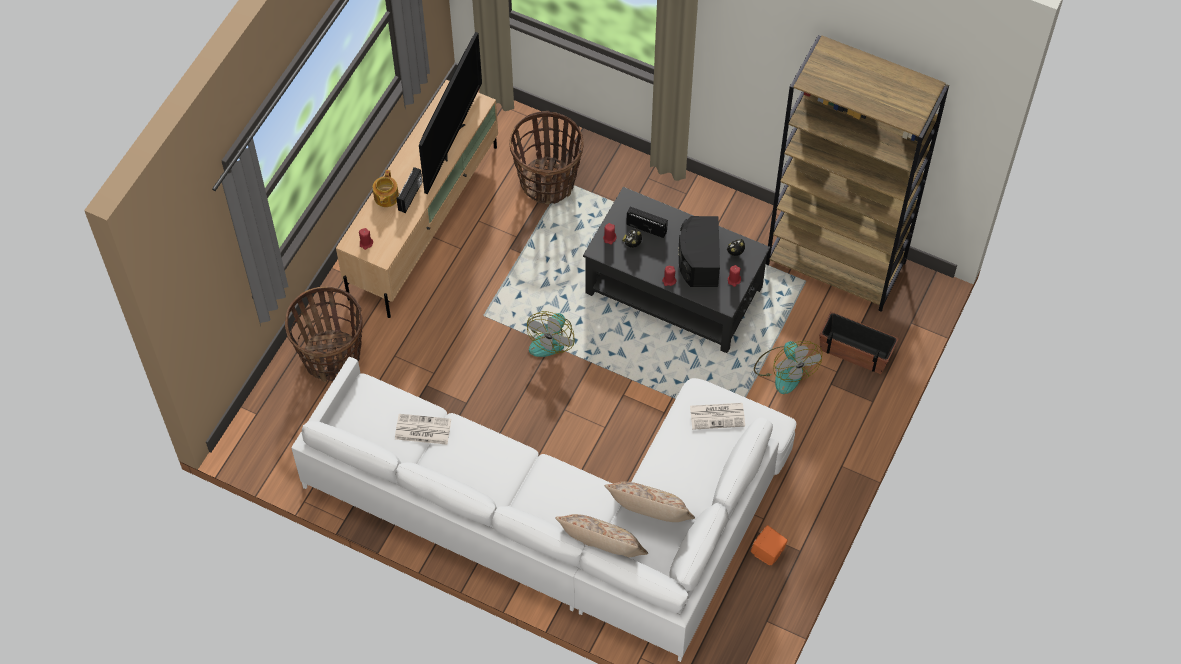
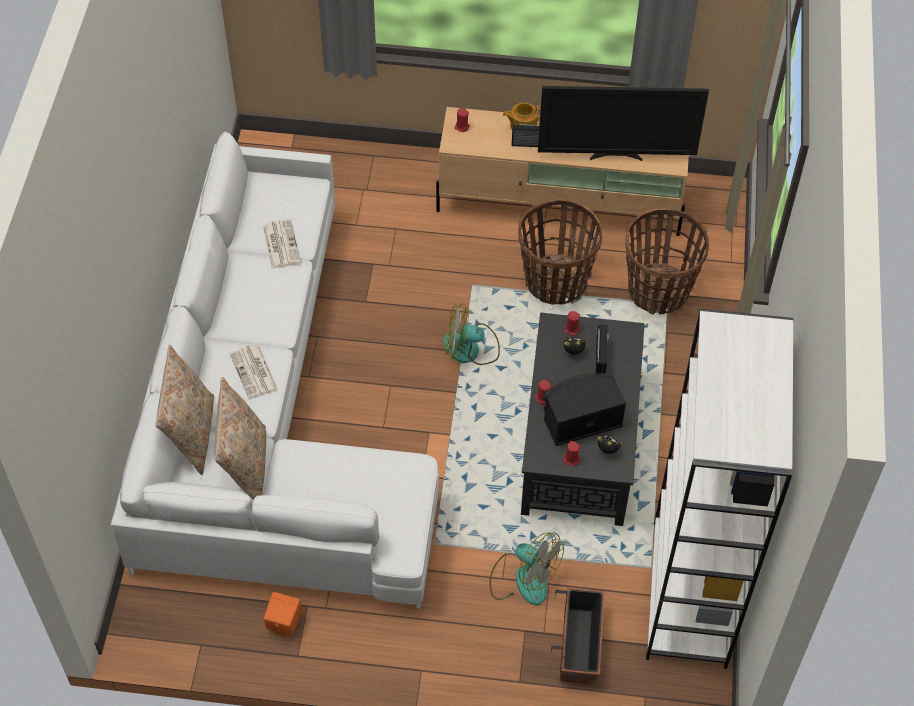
camera: 70 degrees right, 5 degrees down
(332, 357) = (374, 182): basket -> basket (555, 282)
(718, 416) = (393, 494): newspaper -> newspaper (254, 372)
(785, 370) = (523, 578): fan -> fan turned 105 degrees counterclockwise
(836, 263) = (690, 594): brown bookcase -> white bookcase

